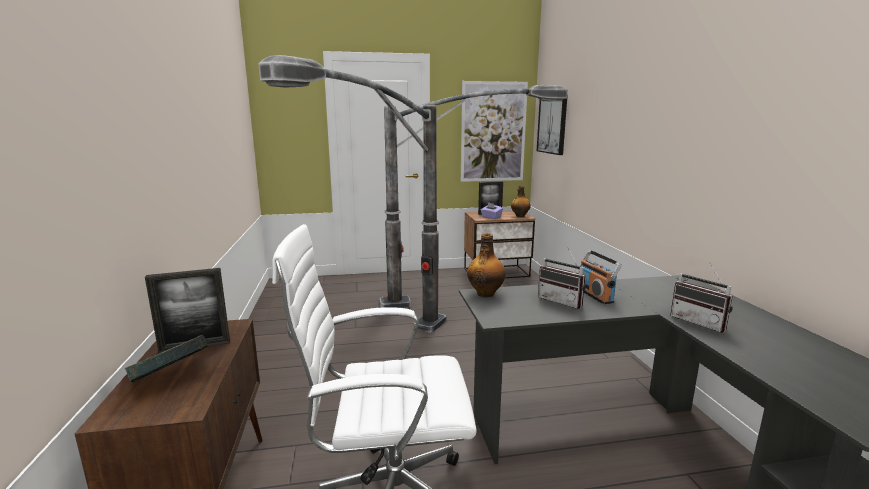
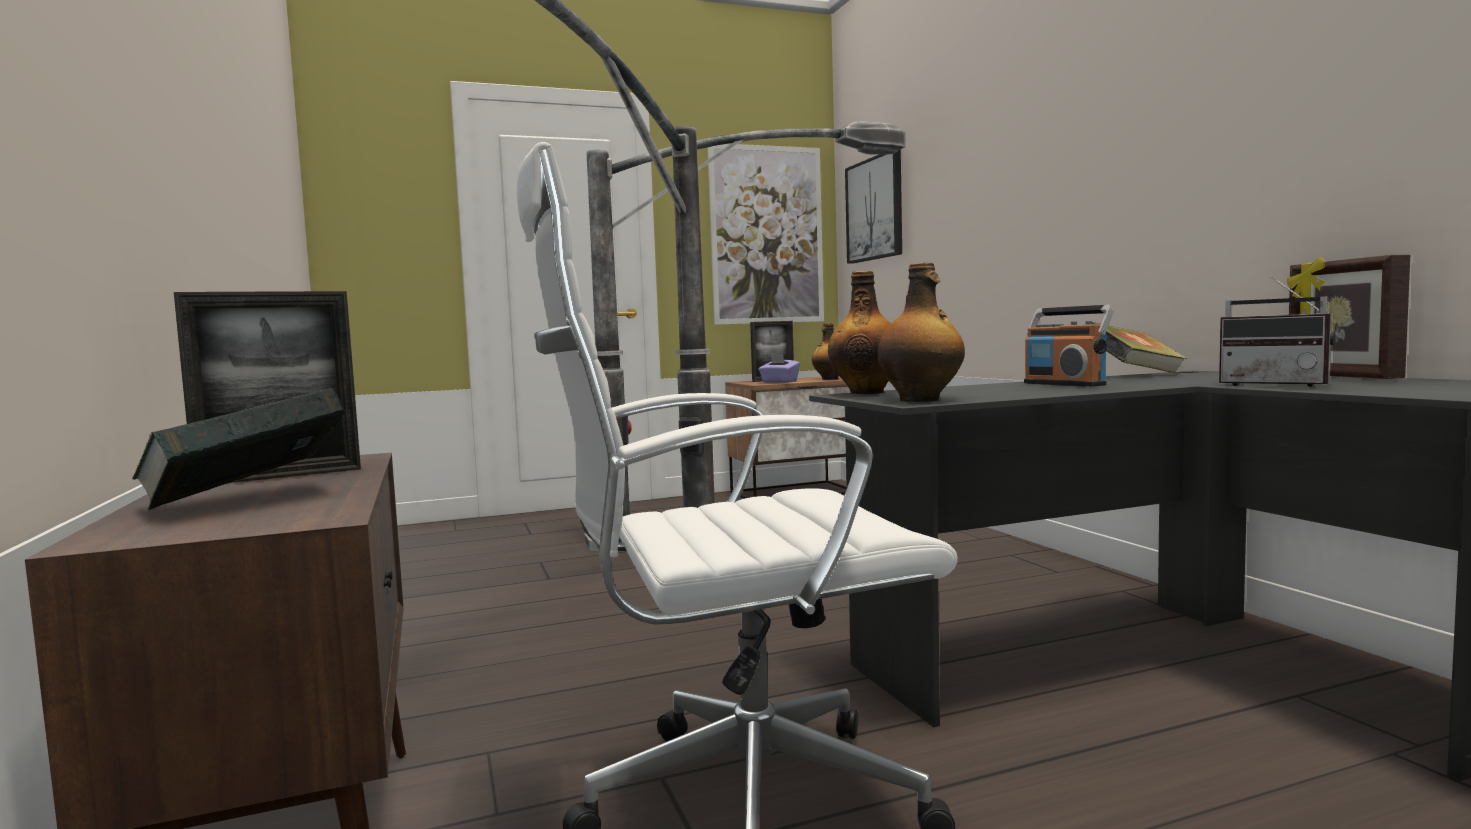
camera: 10 degrees left, 10 degrees down
(501, 315) = (920, 400): none -> bottle
(562, 301) = (1016, 389): radio -> none
(646, 281) = (1133, 375): none -> book
(749, 313) = (1340, 377): none -> picture frame

